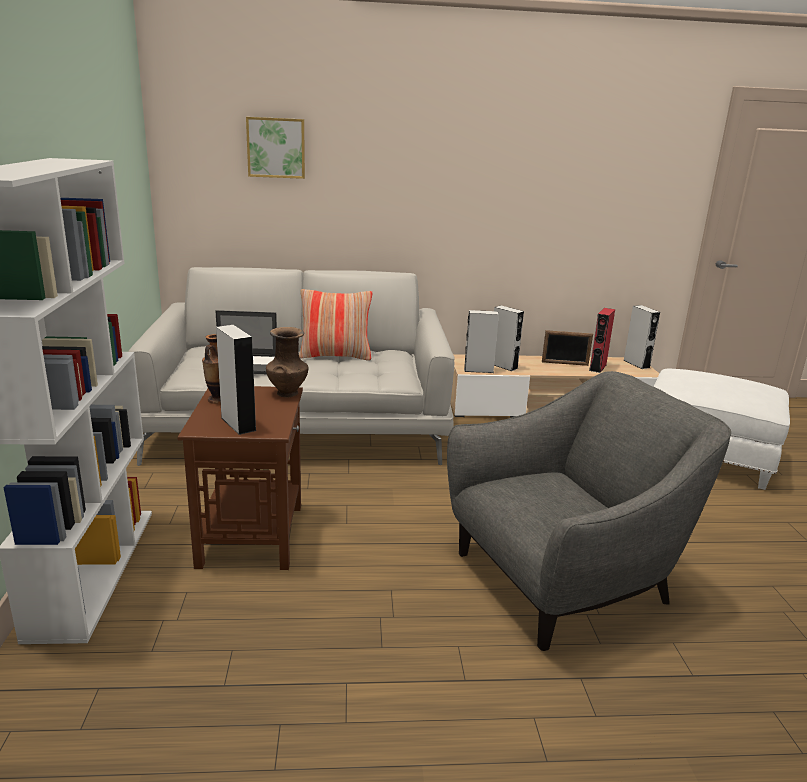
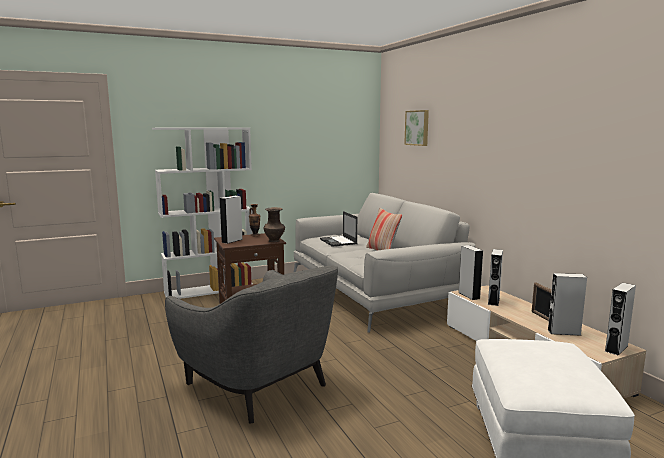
camera: 70 degrees right, 10 degrees down
(597, 367) = (564, 332): red speaker -> grey speaker

